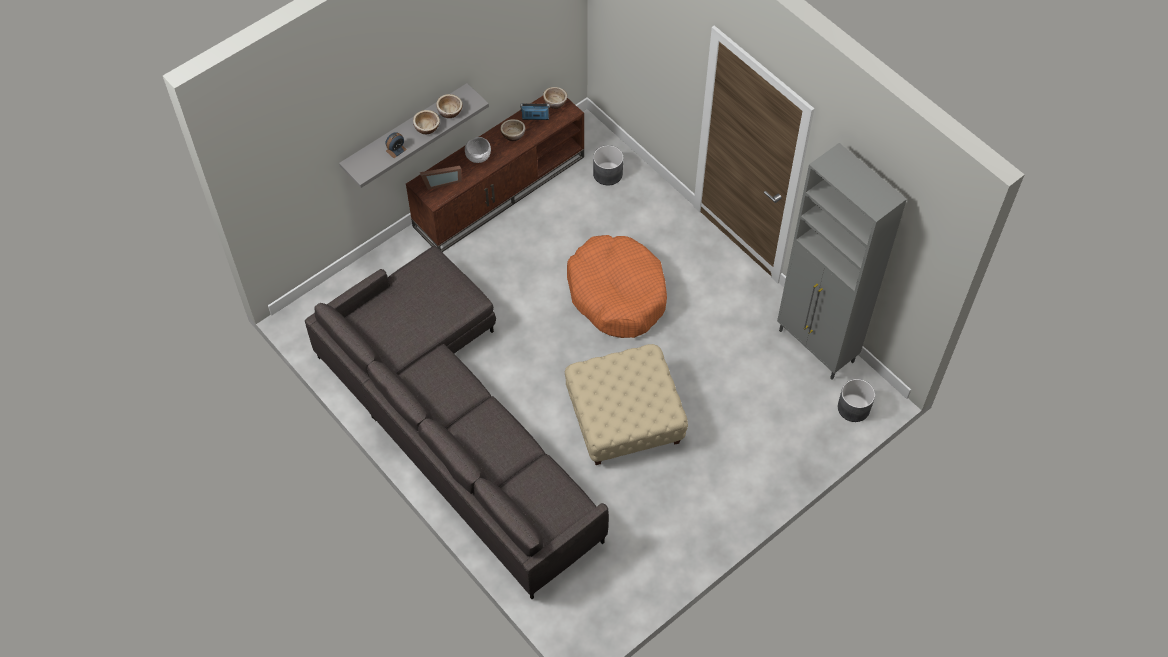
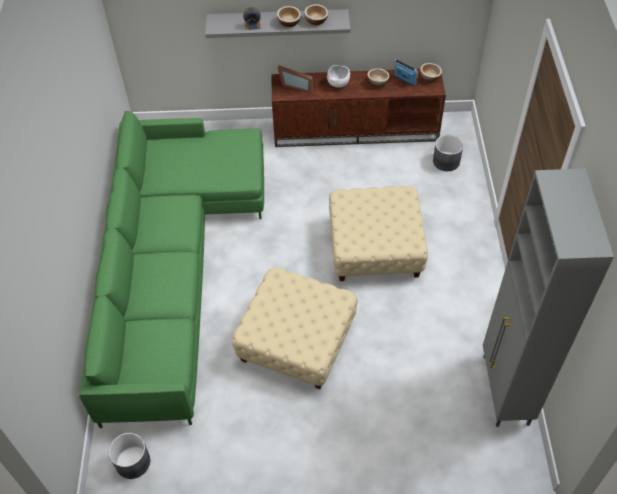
camera: 40 degrees right, 5 degrees down
(455, 424) = (174, 264): grey sofa -> green sofa
(617, 294) = (375, 247): orange dog bed -> beige ottoman
(853, 408) = (495, 464): grey planter -> grey planter (132, 462)

